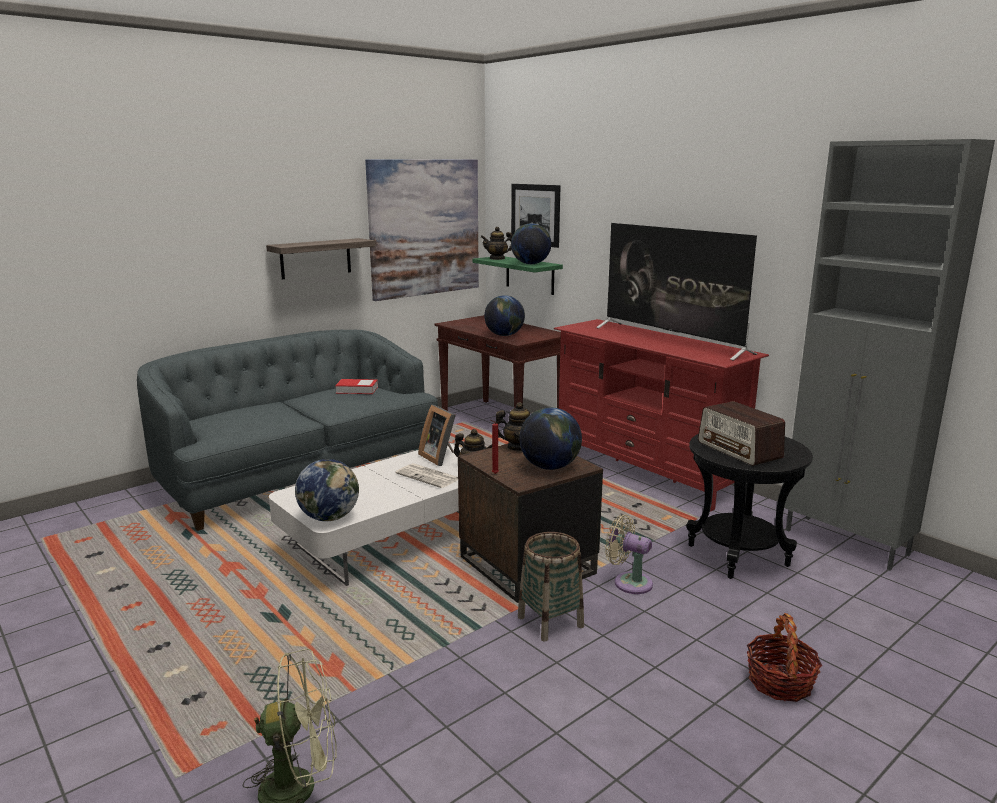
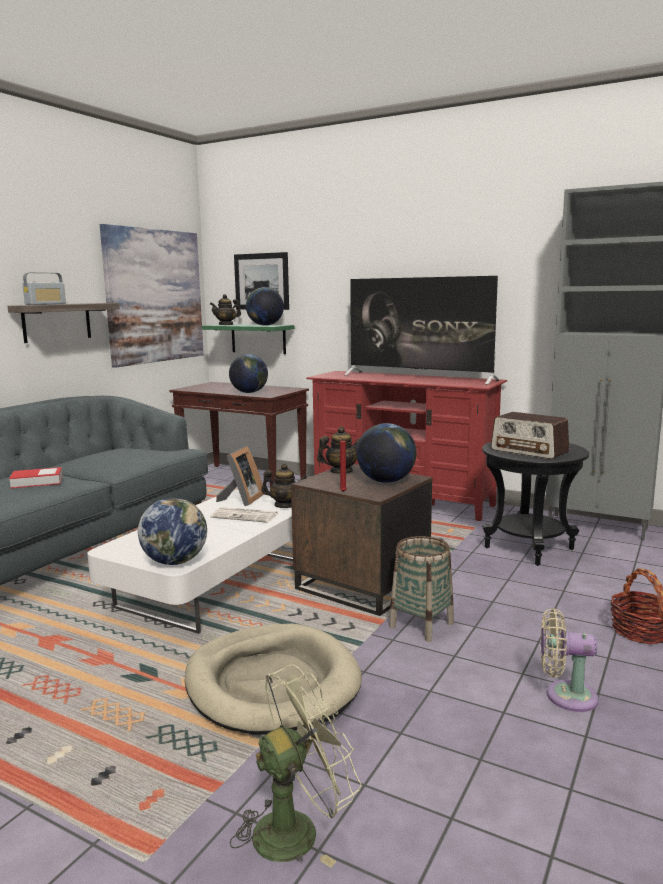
camera: 20 degrees left, 5 degrees down
(301, 243) = (45, 304): none -> radio
(357, 390) = (123, 451): book -> book (37, 482)
(373, 650) = (272, 683): none -> beige dog bed
(440, 457) = (241, 500): picture frame -> picture frame turned 105 degrees counterclockwise
(629, 582) = (461, 582): beige fan -> beige fan (565, 696)

